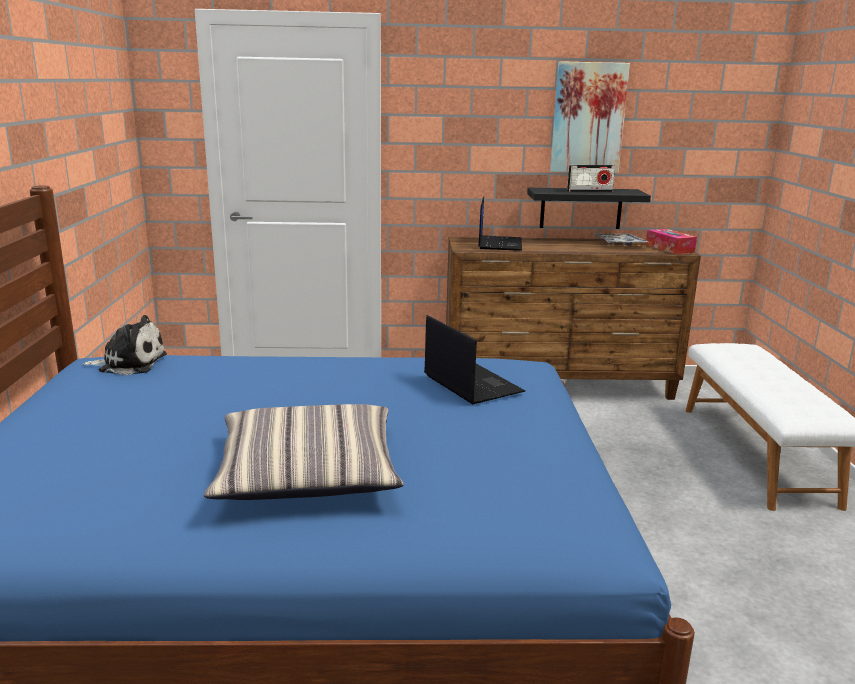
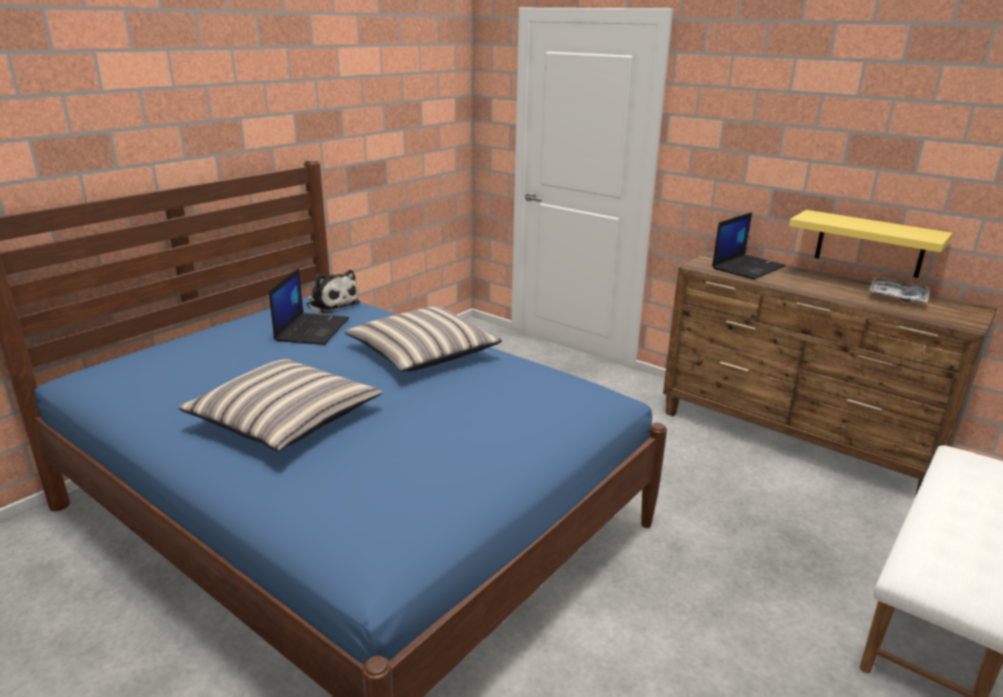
camera: 40 degrees right, 5 degrees up
(325, 376) = (423, 353): none -> pillow
(471, 384) = (513, 397): laptop -> laptop (312, 329)
(581, 208) = (870, 244): black shelf -> yellow shelf
(588, 118) = (894, 135): picture -> none
(589, 191) = (868, 226): radio -> none
(669, 248) = (958, 316): tissue box -> none

